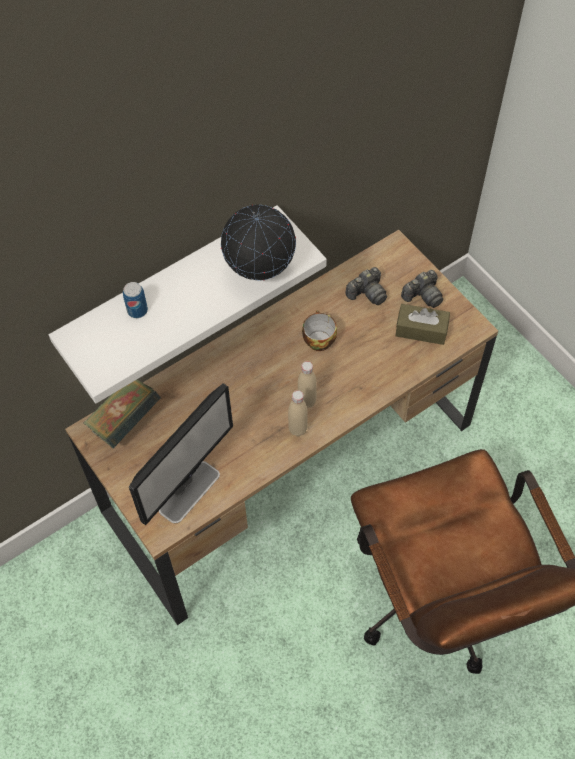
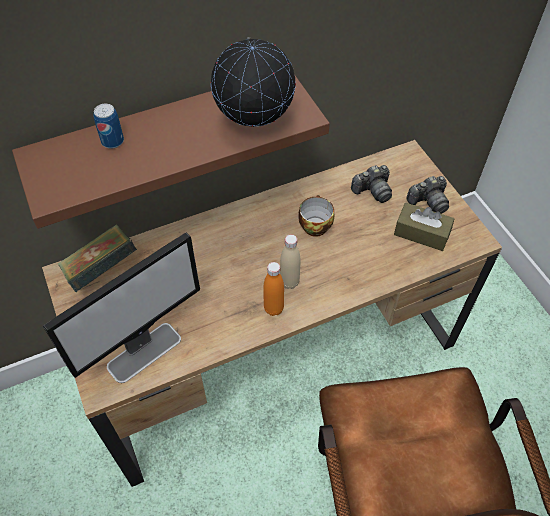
camera: 10 degrees right, 5 degrees down
(170, 288) = (163, 134): white shelf -> brown shelf
(298, 429) = (273, 308): beige bottle -> orange bottle

